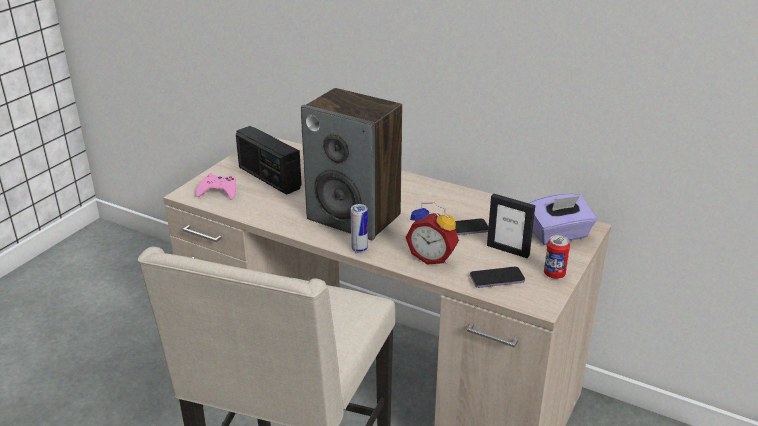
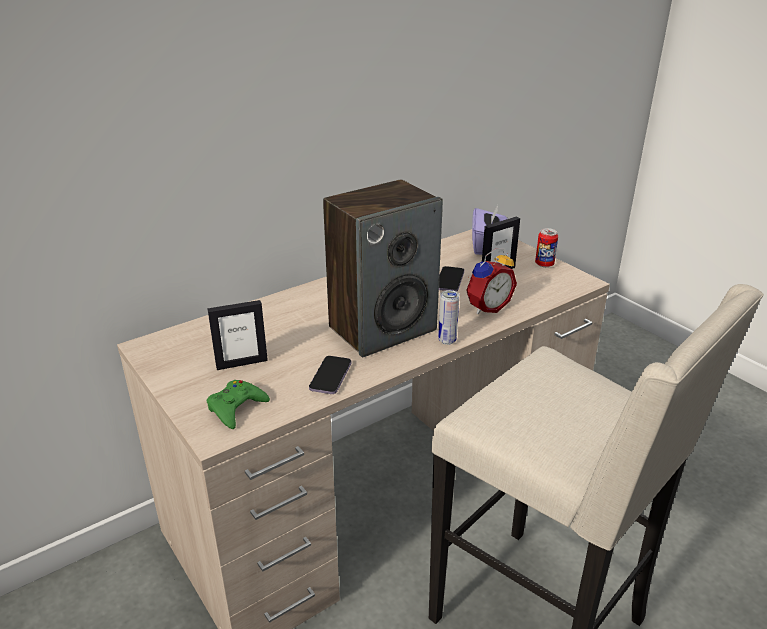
camera: 65 degrees left, 0 degrees up
(218, 191) = (236, 408): pink game controller -> green game controller
(269, 178) = (241, 363): radio -> picture frame
(497, 279) = (538, 288): phone -> phone (330, 376)

